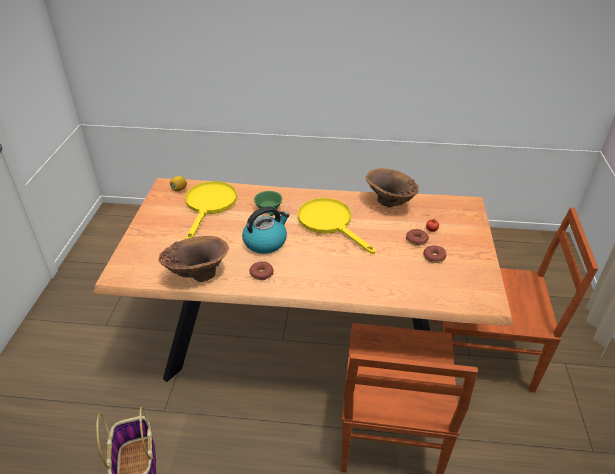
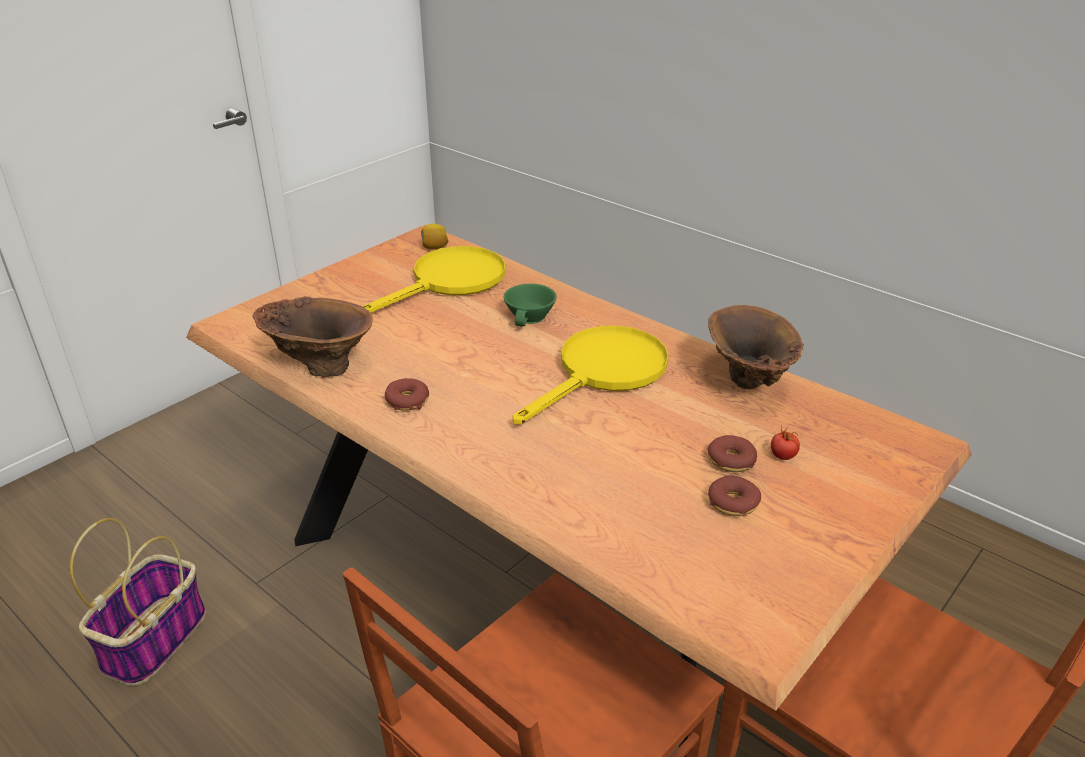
camera: 35 degrees right, 5 degrees down
(265, 242) = (468, 360): kettle -> none
(330, 223) = (603, 372): yellow frying pan -> yellow frying pan turned 45 degrees clockwise

